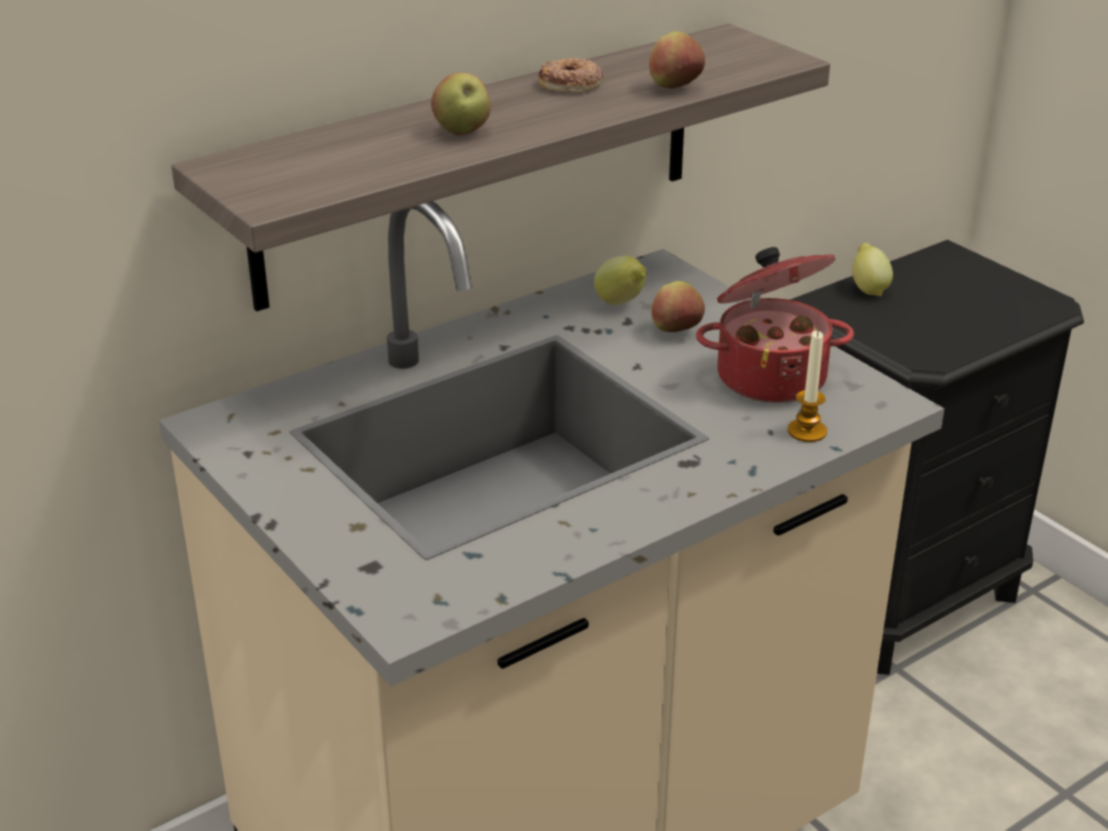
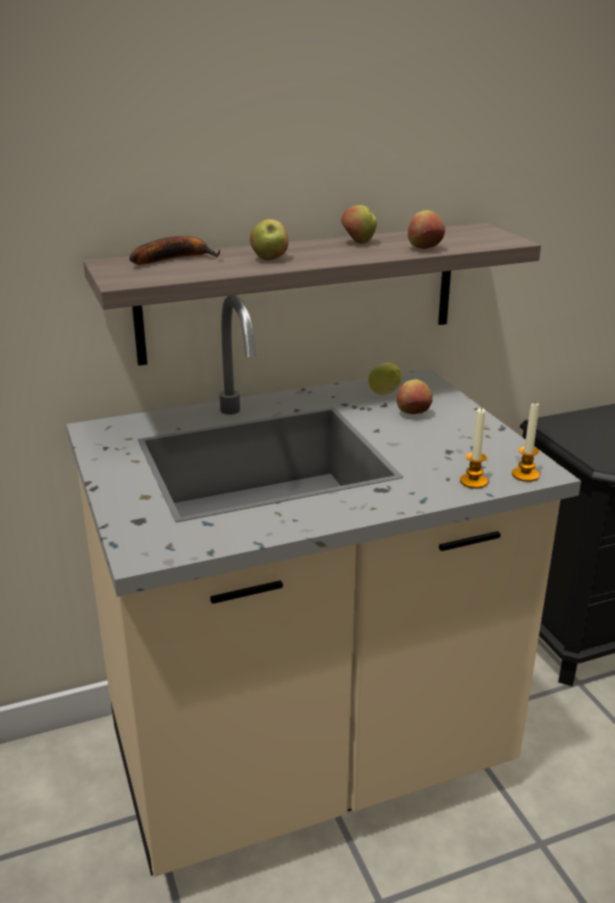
camera: 15 degrees right, 5 degrees down
(316, 147) = (174, 259): none -> banana
(571, 84) = (358, 242): donut -> apple
(770, 376) = (464, 446): cooking pot -> none
(868, 289) = (582, 419): lemon -> none
(870, 410) = (525, 475): none -> candle

